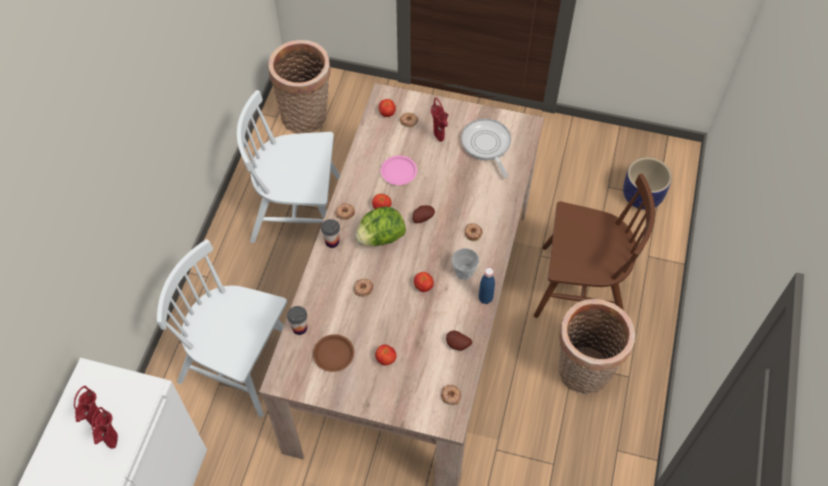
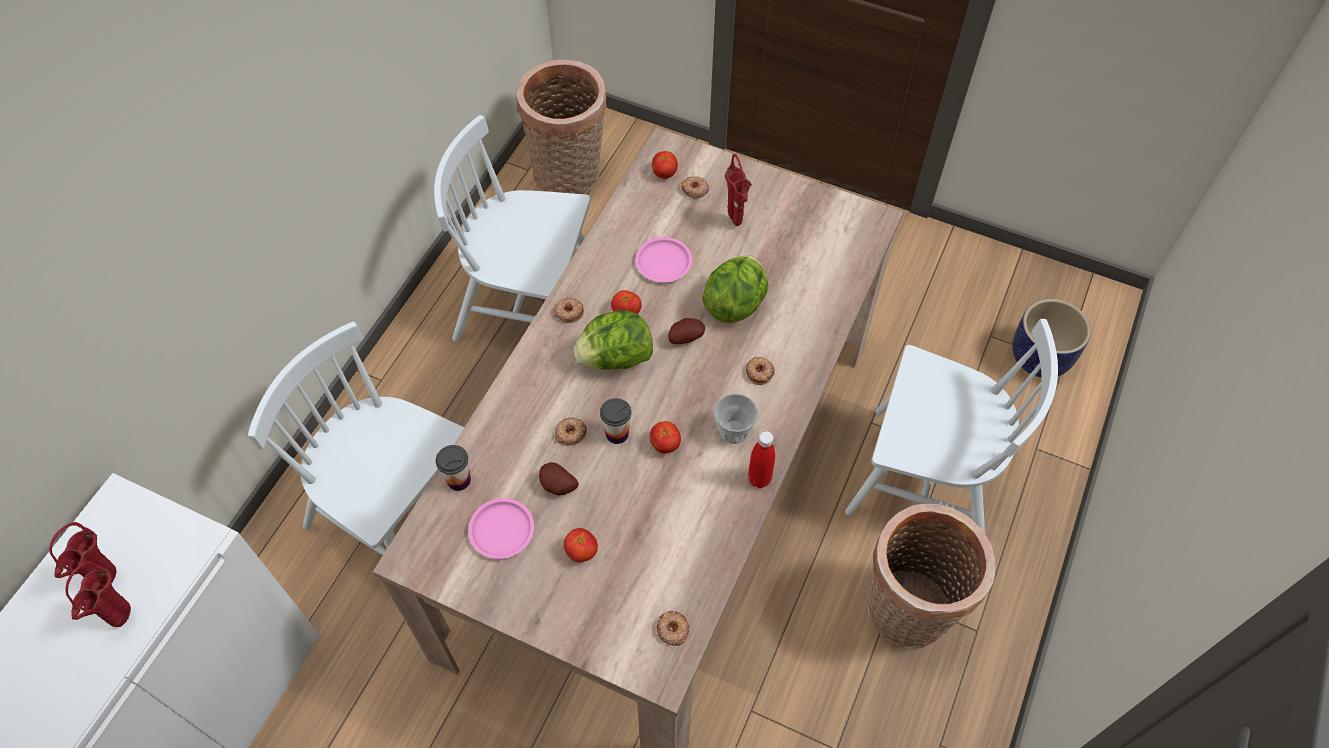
camera: 10 degrees right, 0 degrees up
(332, 242) = (539, 353): cup -> cup (617, 433)
(333, 355) = (501, 531): brown plate -> pink plate
(449, 191) = (735, 303): none -> lettuce
(457, 345) = (700, 548): potato -> potato (557, 487)
(485, 298) = (759, 479): blue bottle -> red bottle
(486, 145) = (806, 241): frying pan -> none
(582, 287) = (926, 480): brown chair -> white chair

